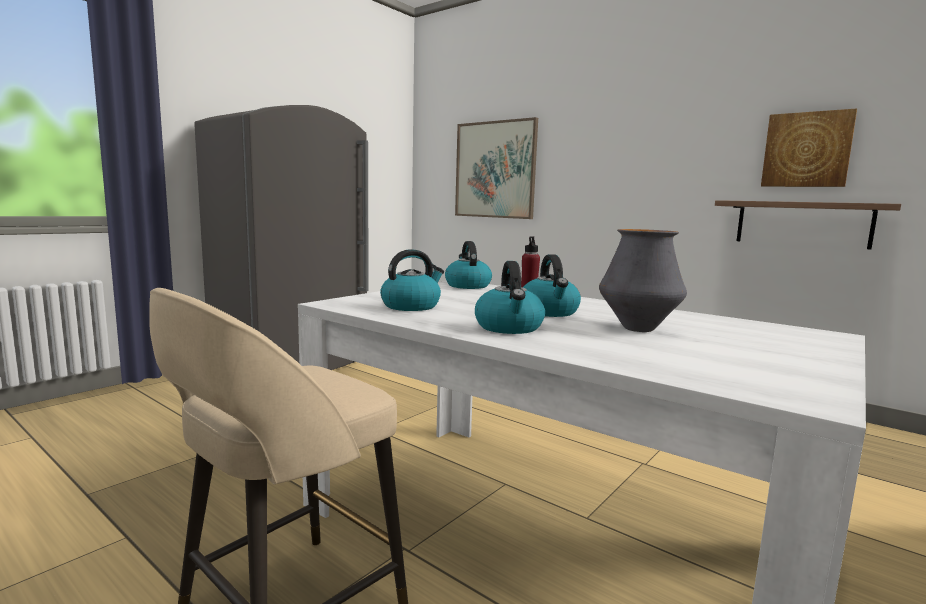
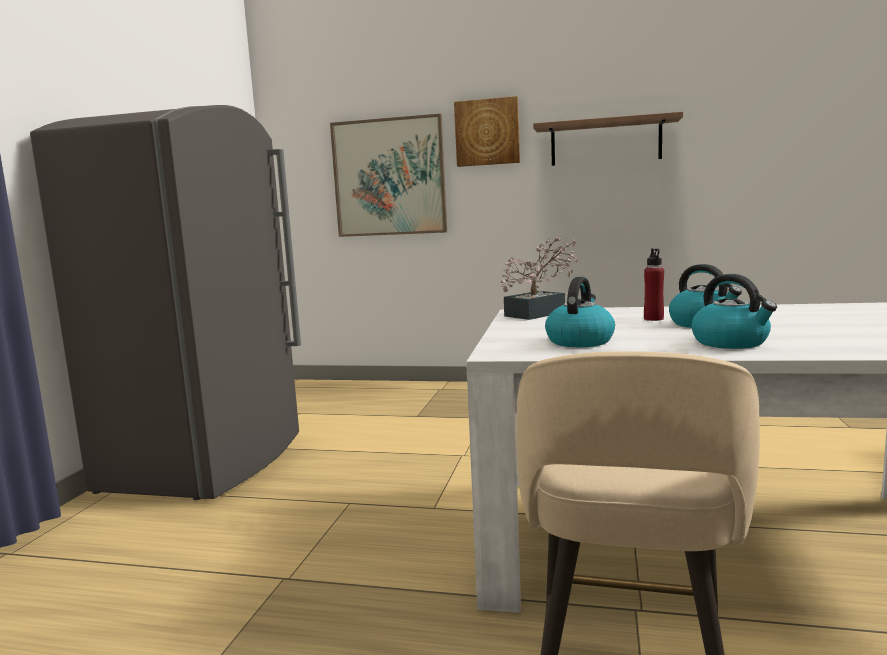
camera: 25 degrees left, 0 degrees up
(467, 285) = (540, 313): kettle -> potted plant
(638, 328) = (810, 324): vase -> none
(802, 224) = (736, 212): shelf -> shelf (605, 142)
(807, 150) = (733, 142): picture -> picture (487, 132)

